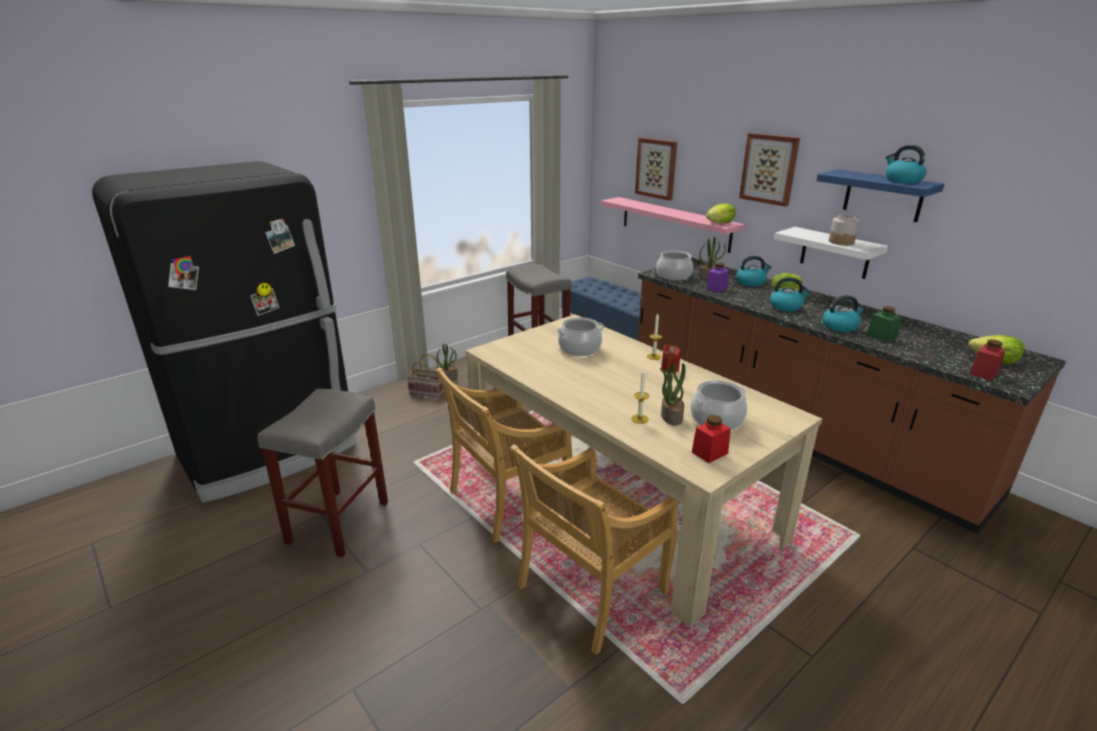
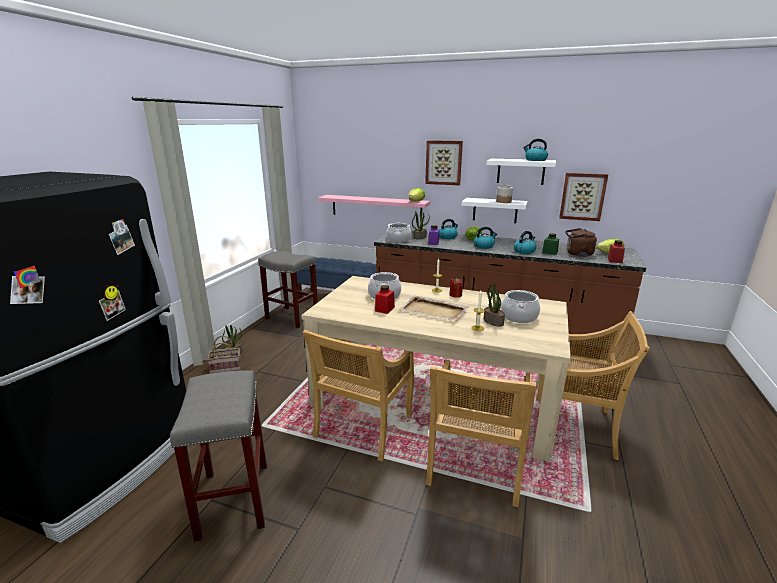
camera: 30 degrees left, 5 degrees down
(615, 382) = (434, 311): none -> beige tray
(656, 168) = (356, 170): picture -> picture (582, 196)
(709, 453) = (540, 336): red jar -> red jar (384, 309)
(774, 601) = (575, 427): none -> beige chair
(883, 196) = (520, 171): blue shelf -> white shelf
(928, 349) = (577, 254): none -> brown kettle

